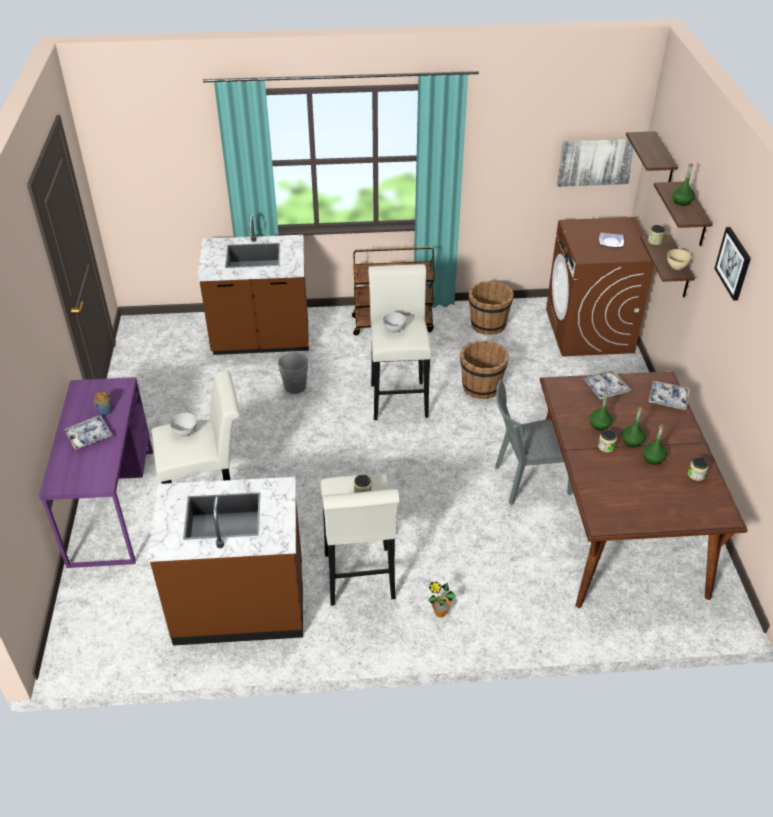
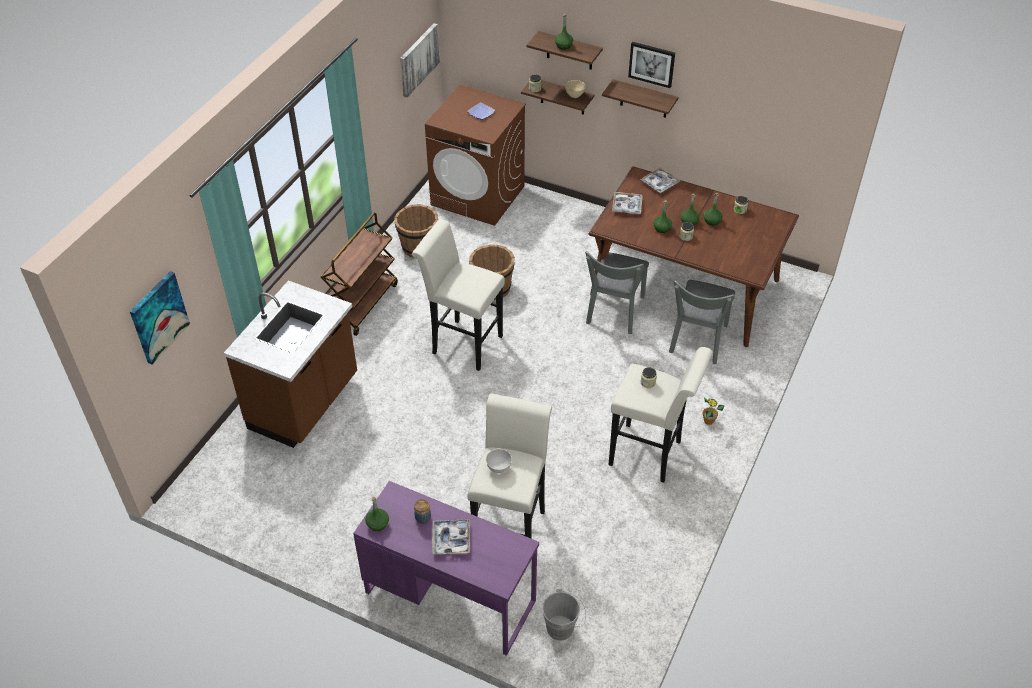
camera: 60 degrees left, 5 degrees up
(85, 389) = (377, 524): none -> green bottle
(157, 167) = (158, 317): none -> picture
(240, 605) = (628, 541): brown counter -> none
(296, 388) = (395, 405): grey bucket -> grey bucket (563, 628)
(394, 329) = (465, 284): grey bowl -> none
(545, 561) = (697, 342): none -> grey chair
(663, 162) = (487, 27): shelf -> shelf (644, 99)

